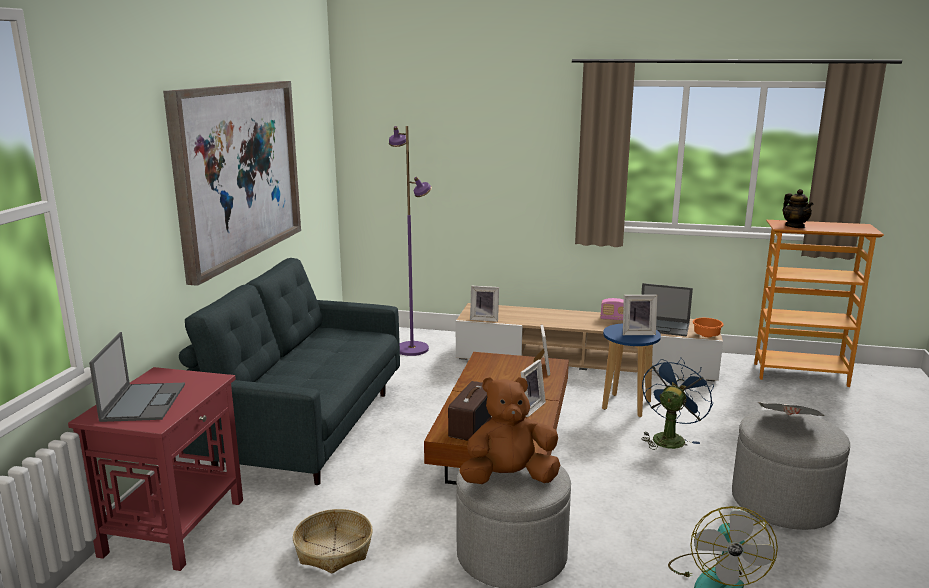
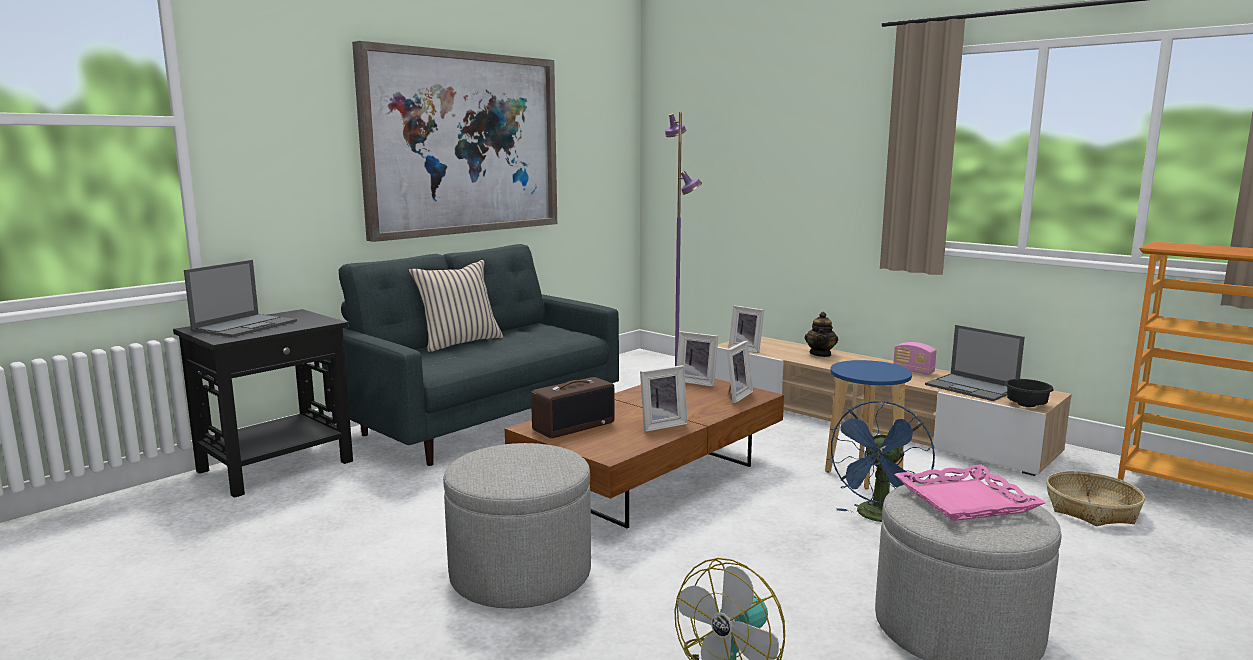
camera: 30 degrees right, 5 degrees down
(175, 527) = (276, 466): red side table -> black side table
(284, 364) = (459, 342): none -> beige pillow
(333, 550) = (366, 518): basket -> basket (1091, 509)
(509, 478) = (505, 465): brown plush toy -> none
(637, 332) = (878, 371): picture frame -> picture frame (697, 382)
(669, 437) = (879, 518): blue fan -> blue fan turned 150 degrees clockwise
(707, 335) = (1028, 405): orange bowl -> black bowl
(788, 425) = (965, 500): newspaper -> pink tray
(795, 226) = (1186, 248): teapot -> teapot (820, 354)

